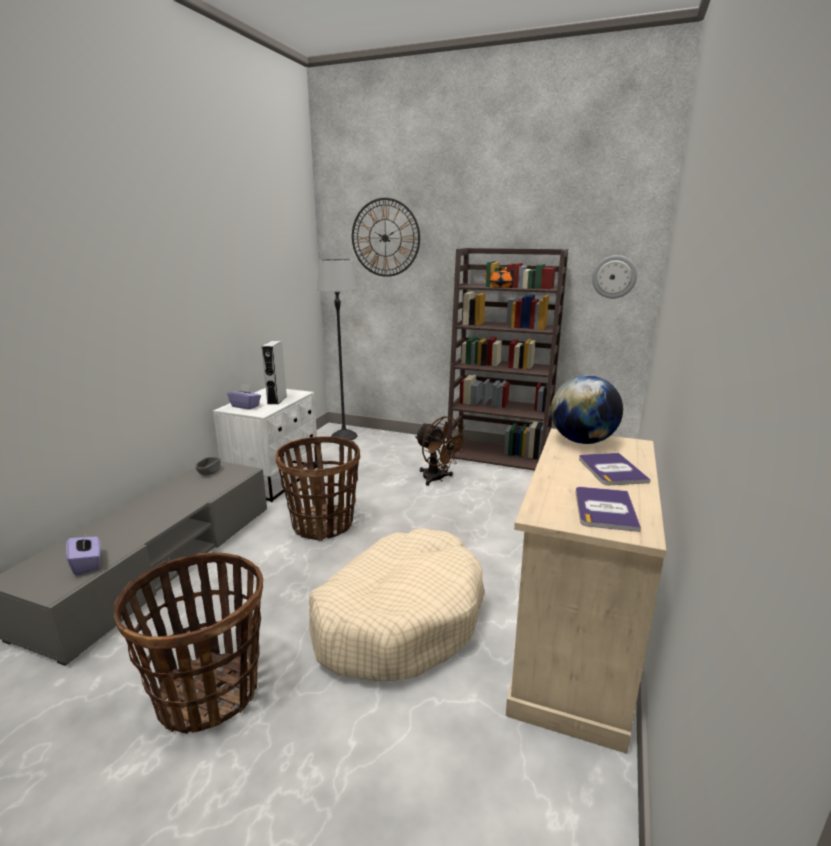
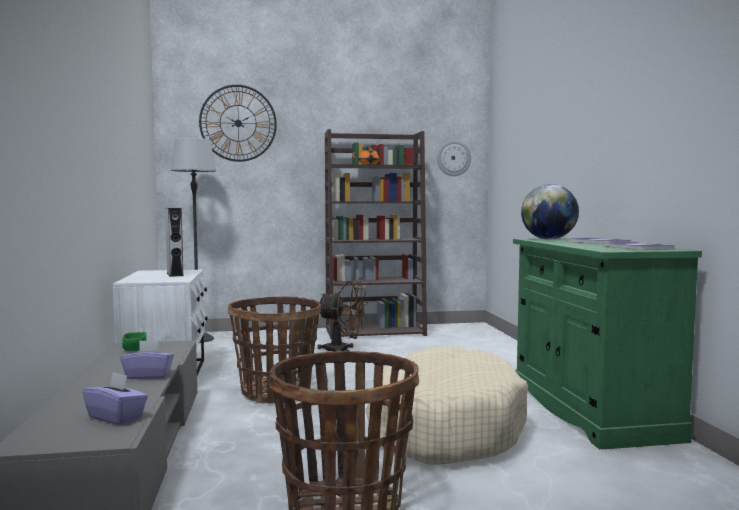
camera: 30 degrees left, 15 degrees down
(209, 472) = (135, 349): grey bowl -> green bowl
(245, 406) = (148, 279): purple tissue box -> purple tissue box (148, 376)
(574, 647) = (589, 409): beige cabinet -> green cabinet

